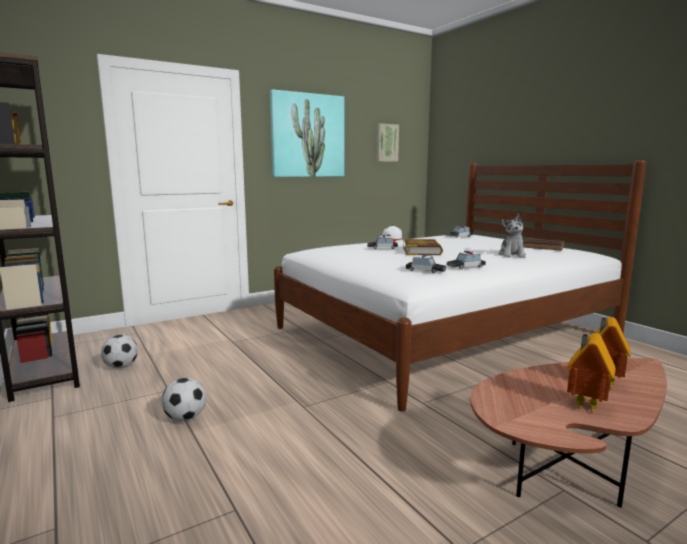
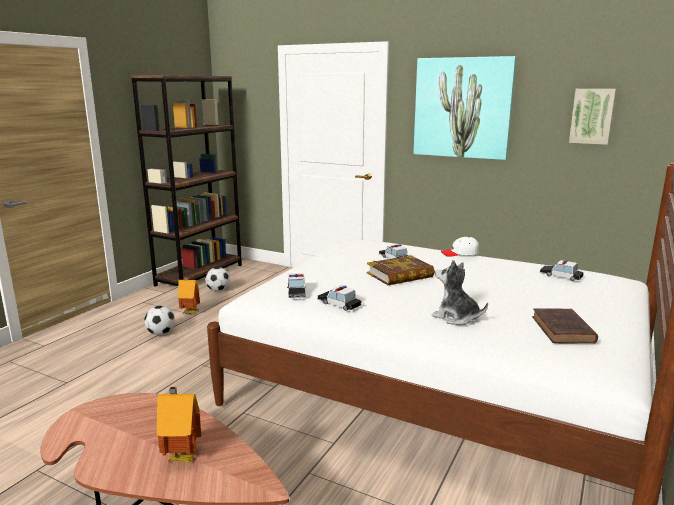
camera: 60 degrees right, 5 degrees up
(512, 255) = (456, 318): plush toy -> plush toy turned 60 degrees clockwise
(584, 406) = (121, 447): toy house -> toy house (190, 312)

